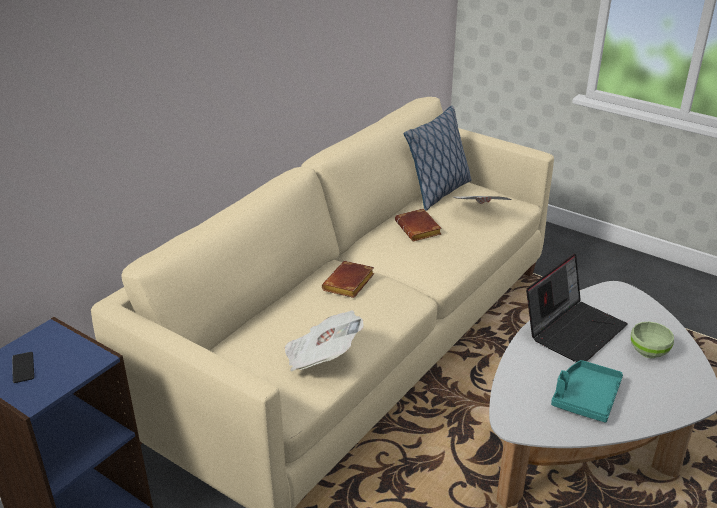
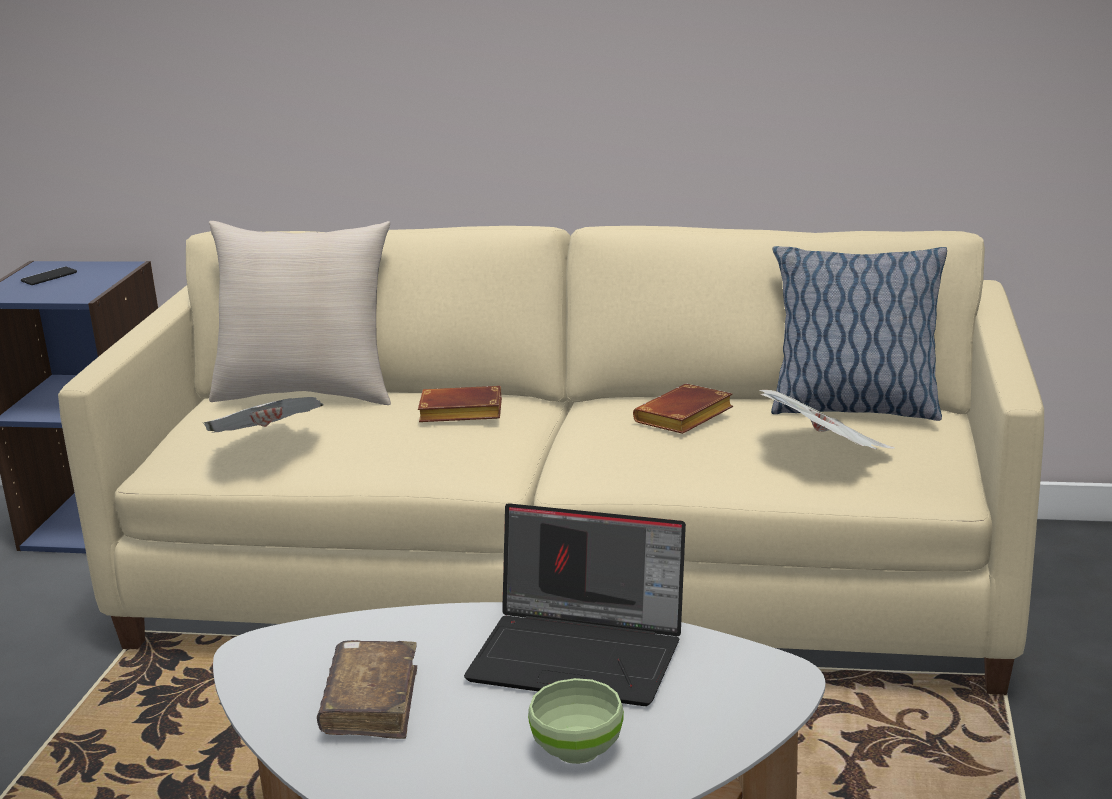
camera: 65 degrees right, 10 degrees down
(249, 327) = (308, 392): none -> beige pillow
(585, 398) = (371, 704): turquoise tray -> brown book

